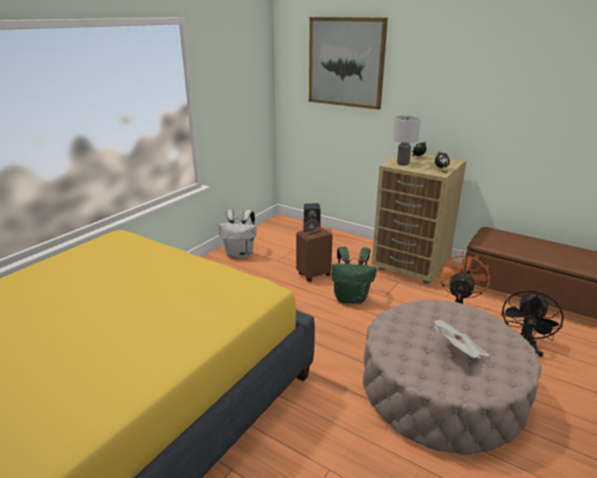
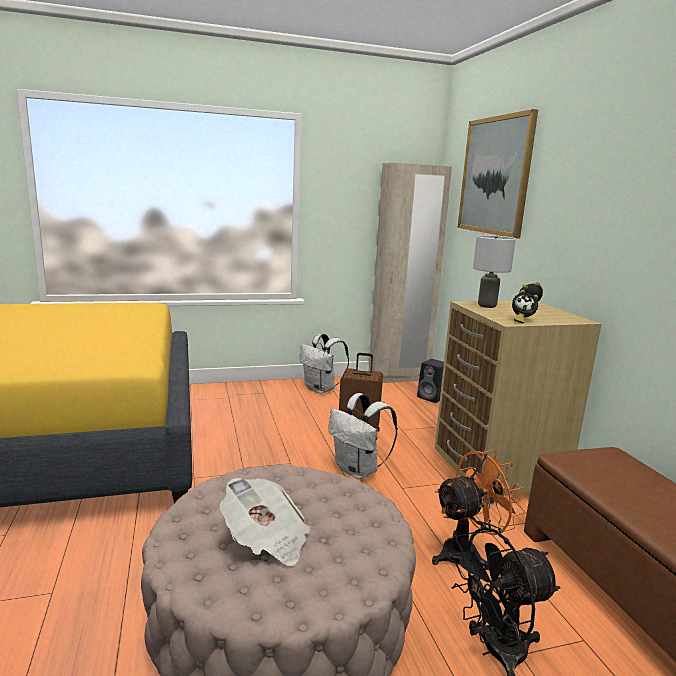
camera: 40 degrees right, 10 degrees down
(272, 224) = (399, 378): none -> beige wardrobe
(351, 298) = (358, 470): green backpack -> white backpack

